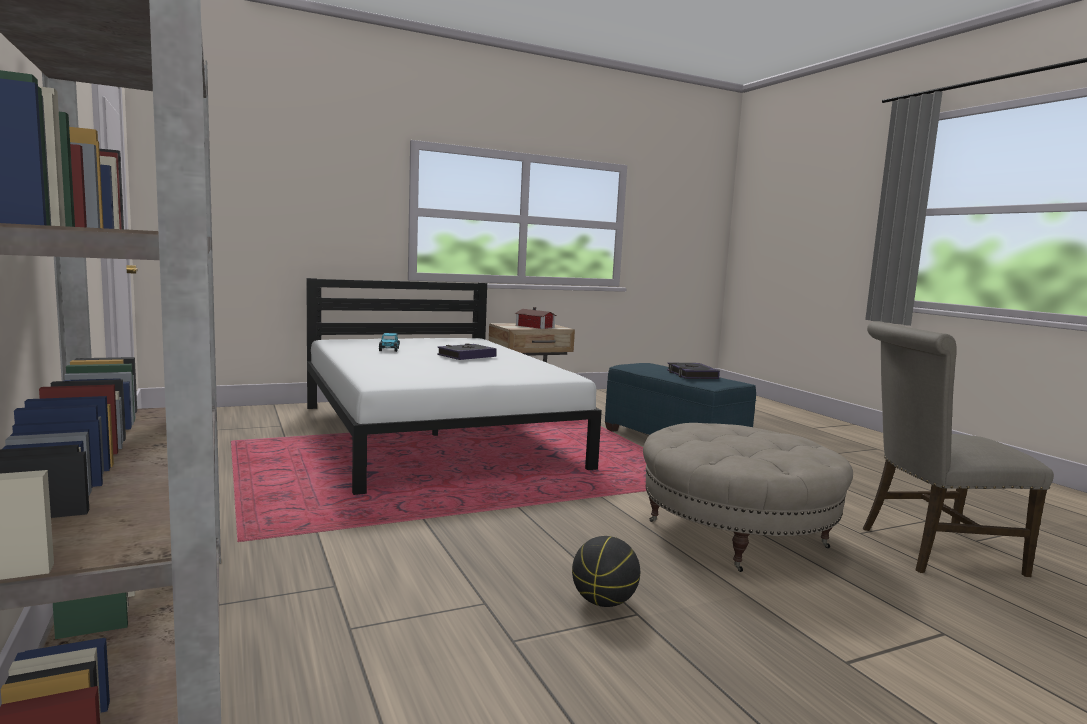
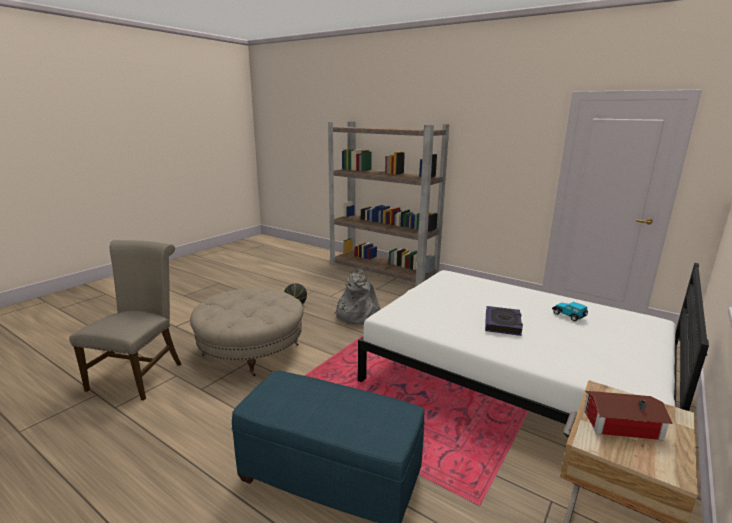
camera: 150 degrees right, 10 degrees up
(491, 537) = (356, 315): none -> grey backpack
(691, 375) = (310, 400): book -> none
(930, 550) = (140, 374): beige chair -> beige chair turned 45 degrees counterclockwise

